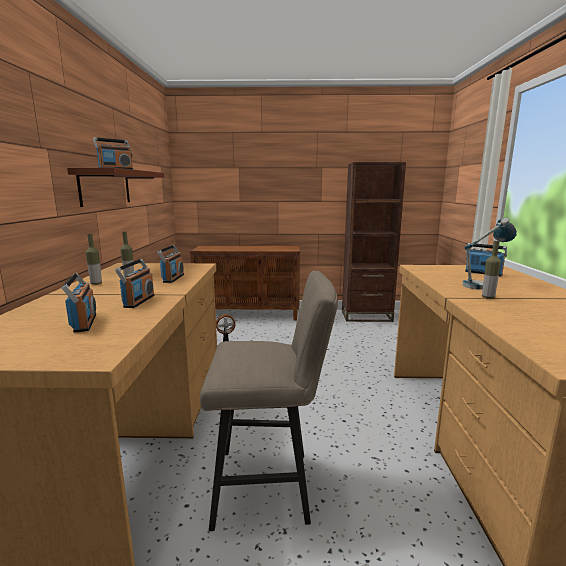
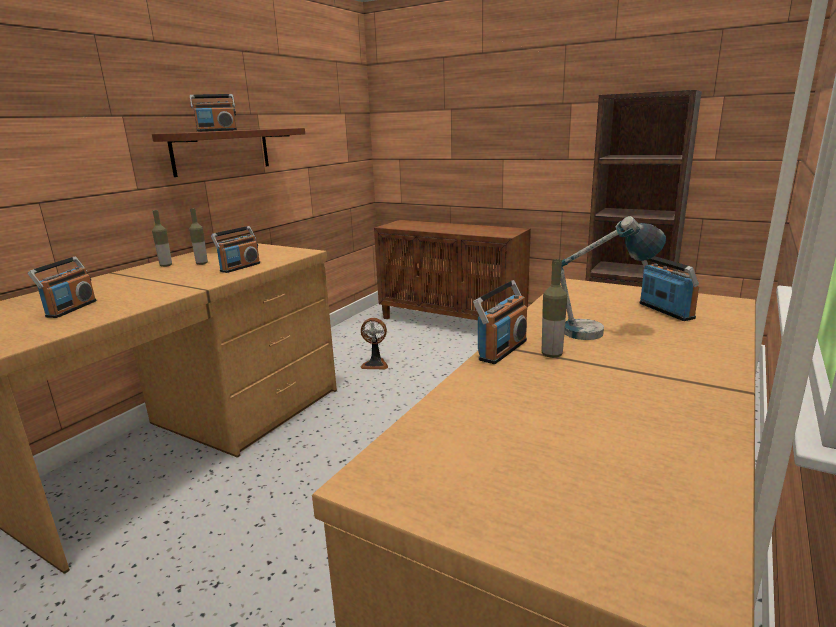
camera: 30 degrees right, 5 degrees up
(138, 301) = (154, 292): radio -> radio (502, 350)
(271, 486) = (253, 534): beige stool -> none

